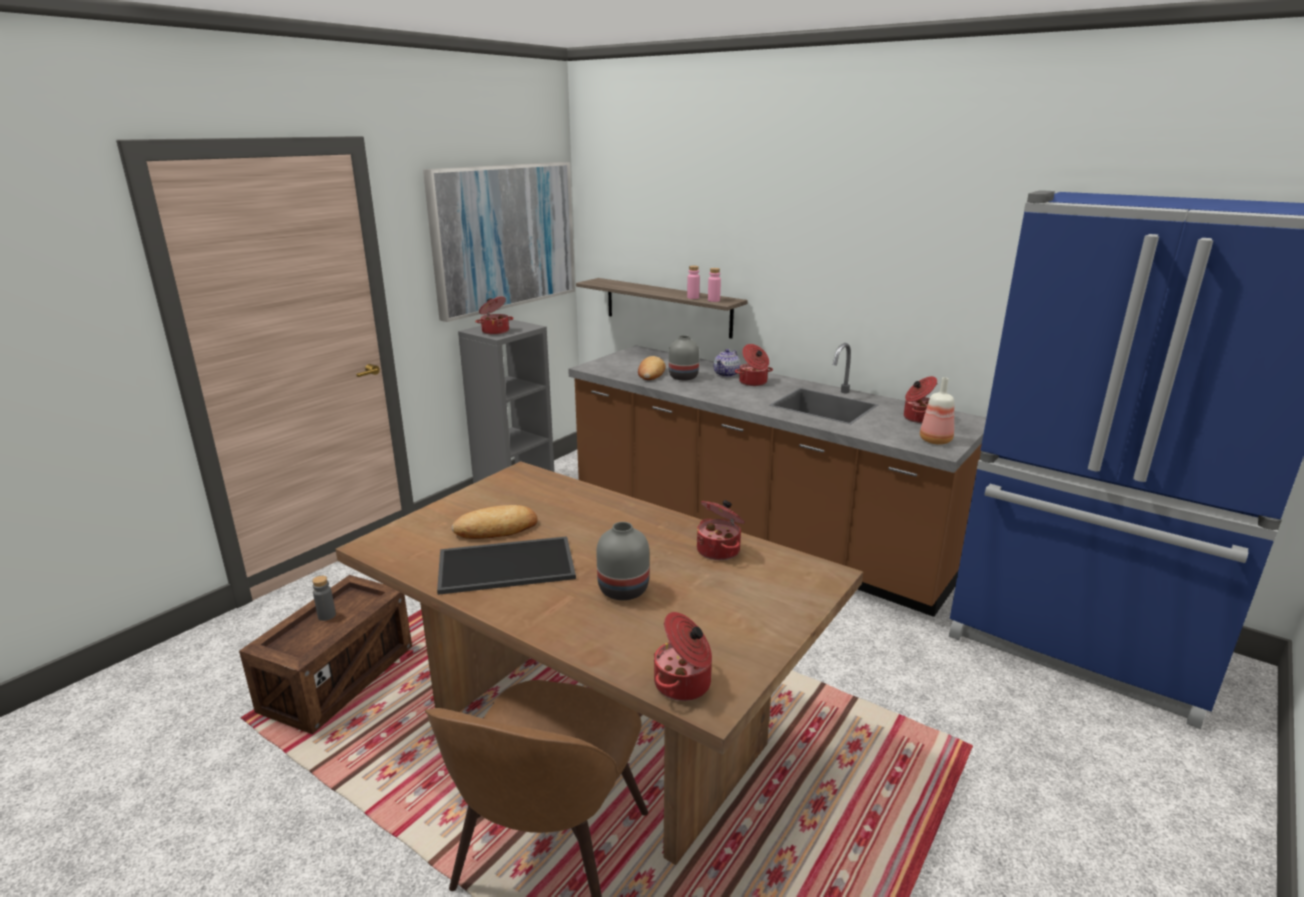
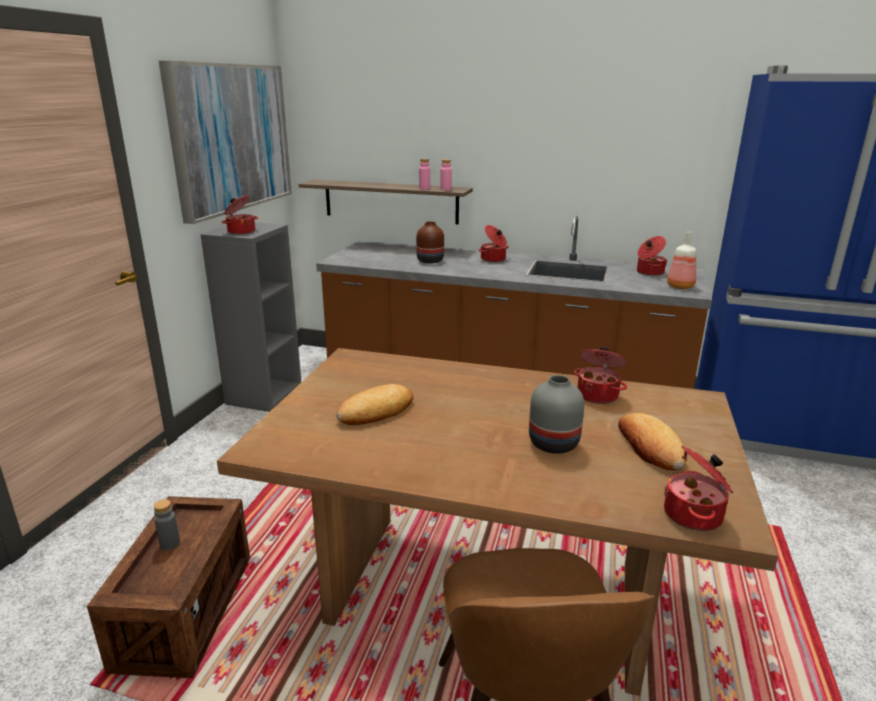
camera: 20 degrees left, 0 degrees up
(507, 564) = (421, 441): tray -> none
(650, 373) = (397, 260): bread -> bread (650, 447)
(682, 377) = (429, 261): grey vase -> brown vase
(727, 374) = (464, 255): teapot -> none

